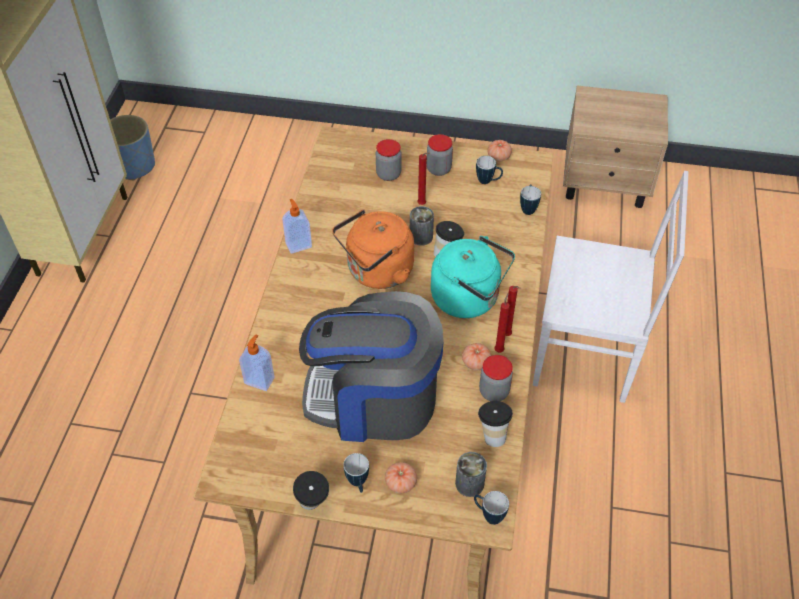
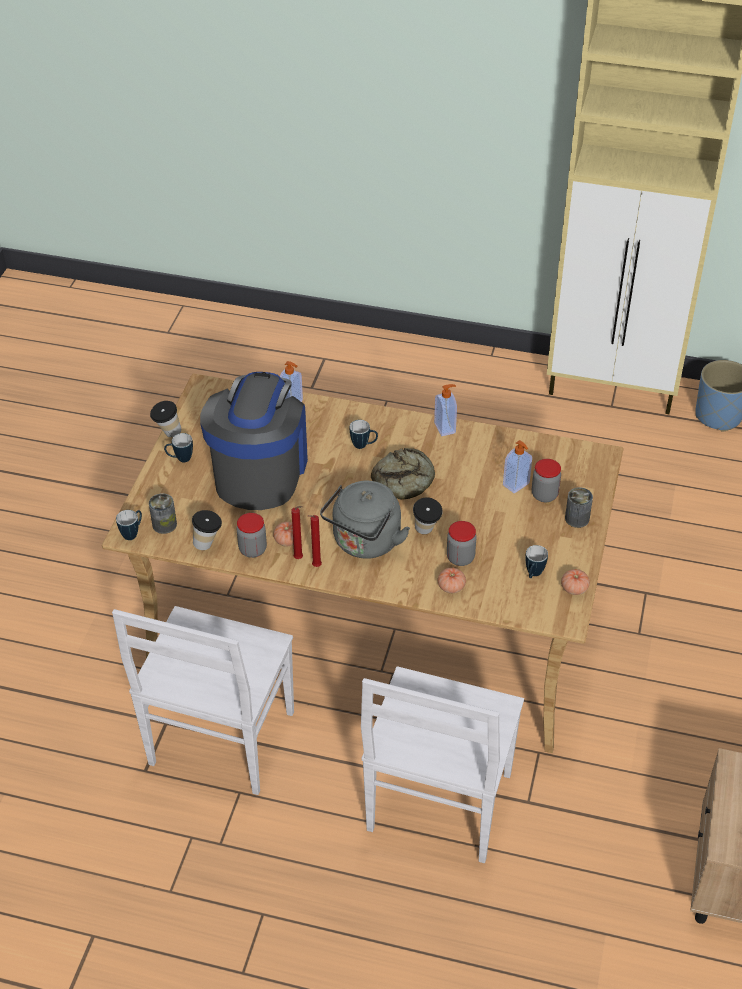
camera: 95 degrees right, 5 degrees down
(377, 192) = (516, 485): none -> soap dispenser
(377, 272) = (405, 479): orange kettle -> bread
(400, 483) = (175, 483): tomato -> tomato (451, 587)
(421, 236) = (451, 514): can -> can (577, 518)
(422, 205) = (497, 518): red candle -> none
(439, 169) = (553, 535): jar -> jar (460, 558)
(469, 298) = (365, 543): turquoise kettle -> grey kettle
(528, 208) = (489, 604): mug -> mug (364, 445)
(559, 532) = (220, 741): none -> white chair

